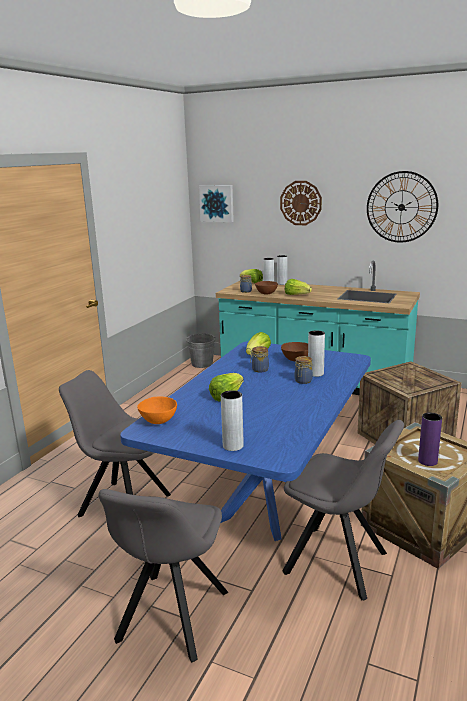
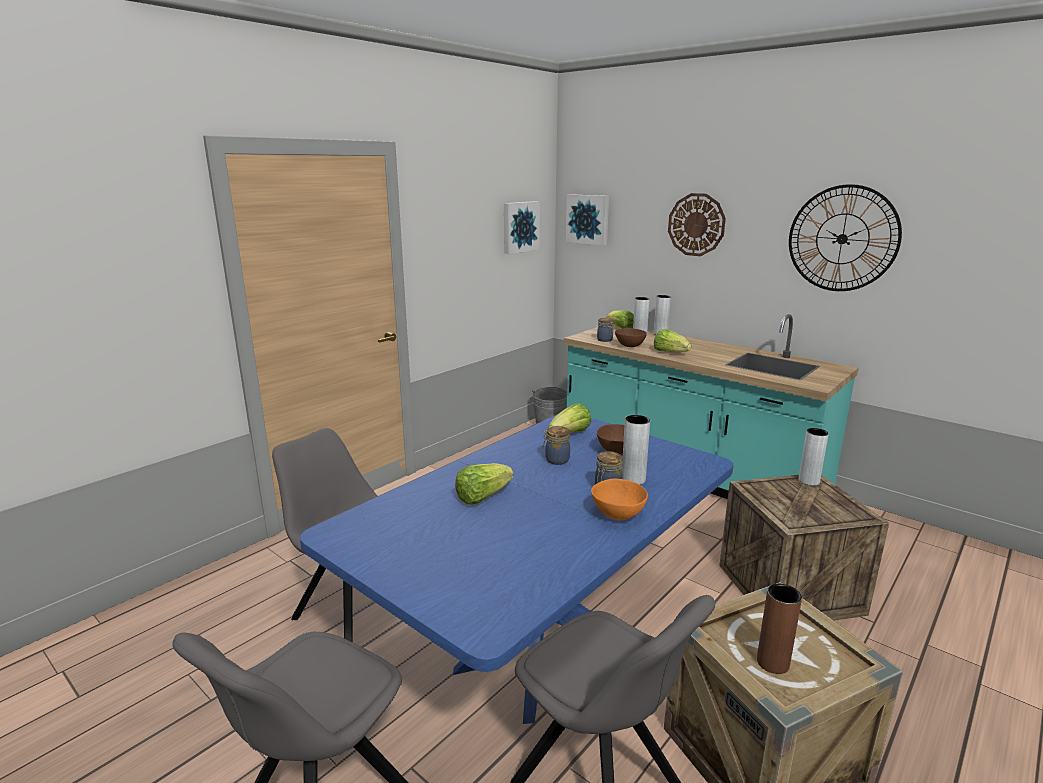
camera: 15 degrees right, 0 degrees up
(158, 421) = (364, 522): orange bowl -> orange bowl (618, 515)
(168, 212) = (519, 227): none -> picture
(233, 446) = (433, 586): grey vase -> grey vase (809, 481)
(427, 461) = (772, 663): purple vase -> brown vase

